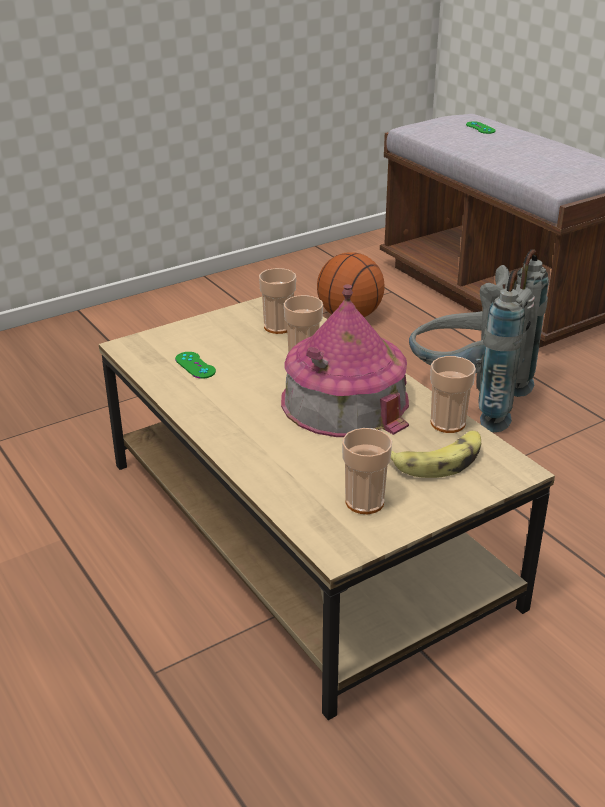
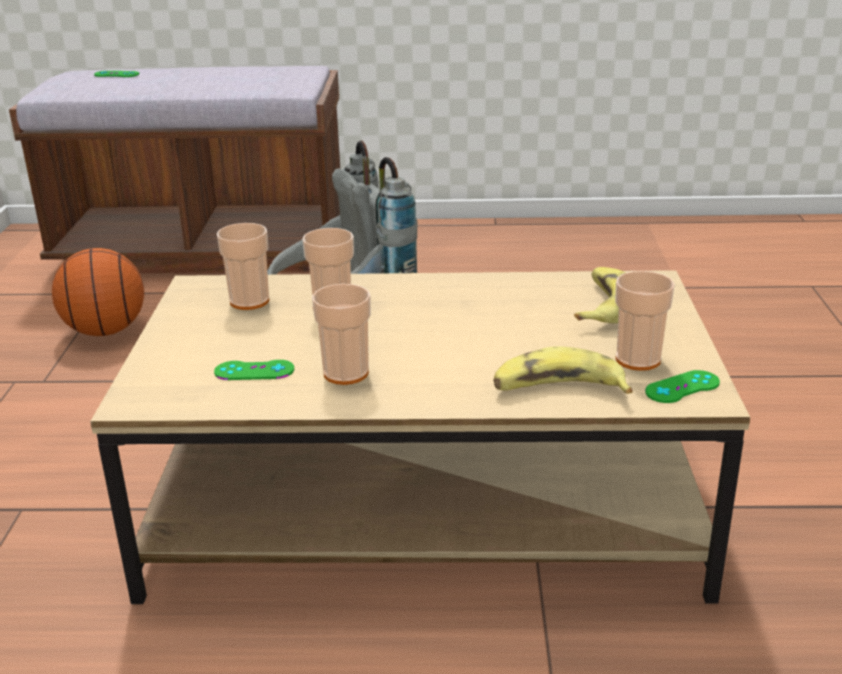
camera: 55 degrees left, 5 degrees down
(283, 481) = (558, 389): none -> banana
(342, 535) = (682, 387): none -> green game controller
(344, 401) = (448, 314): toy house -> none
(447, 423) = (549, 283): cup -> cup (346, 373)

